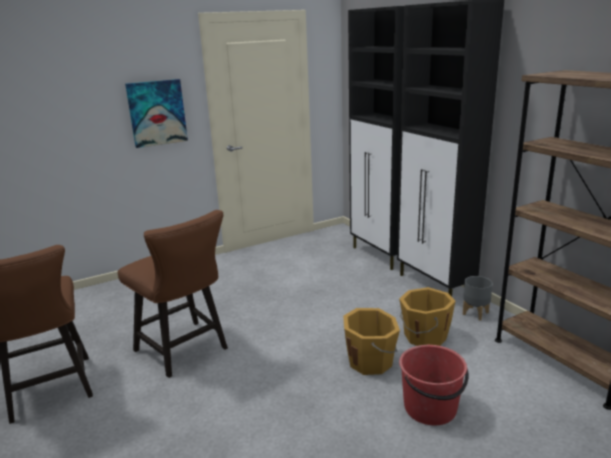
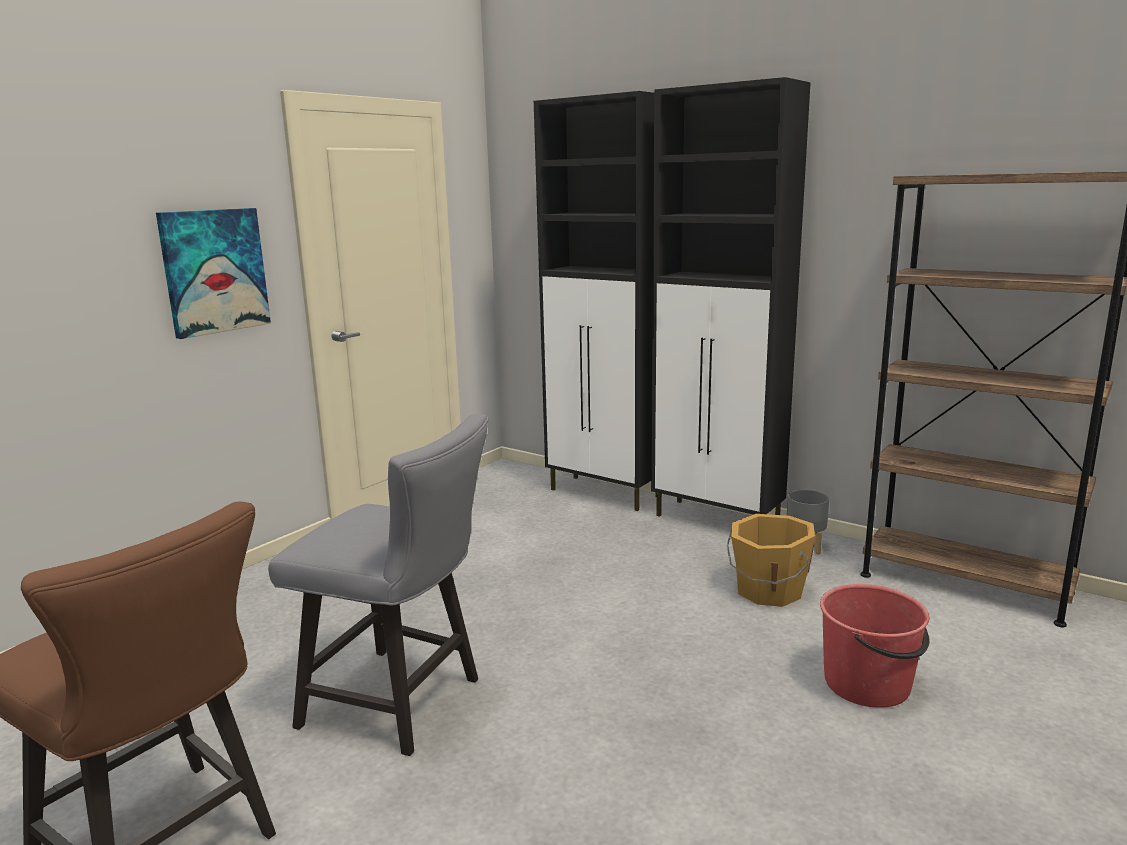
camera: 25 degrees left, 5 degrees down
(185, 351) = (403, 704): brown chair -> grey chair
(371, 361) = (728, 642): orange bucket -> none

